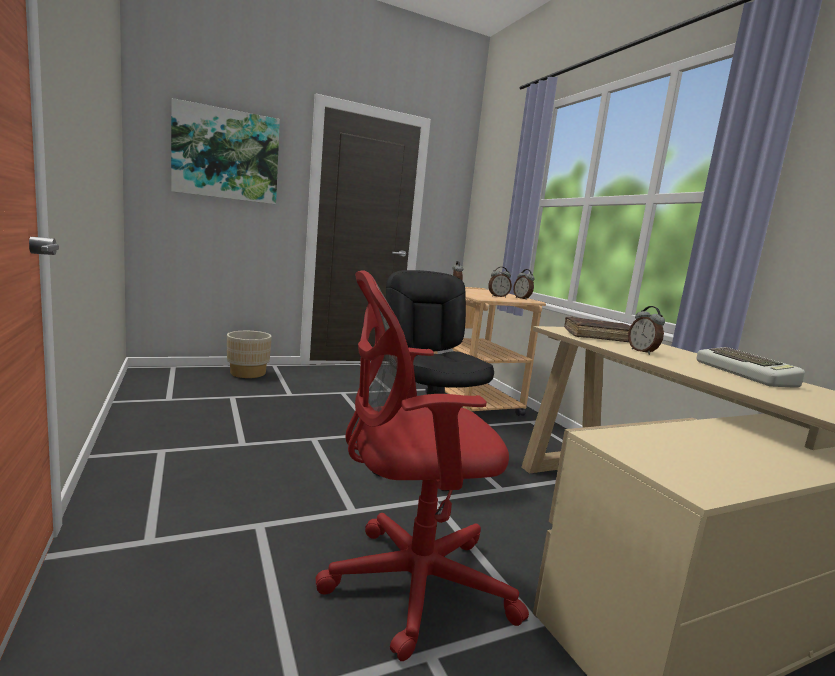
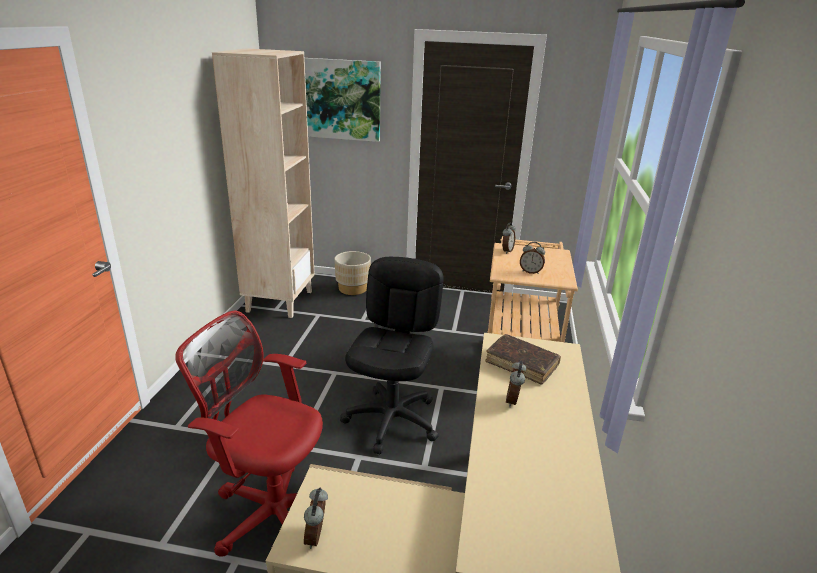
camera: 35 degrees right, 15 degrees up
(165, 392) = (279, 301): none -> beige bookcase
(522, 298) = (558, 277): alarm clock -> alarm clock (317, 536)
(746, 374) = (555, 464): keyboard -> none

